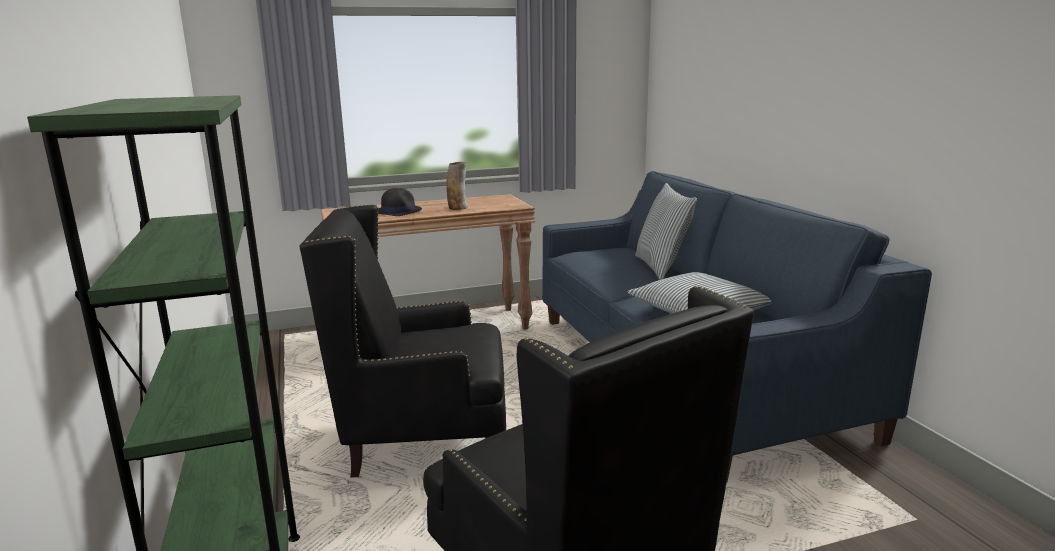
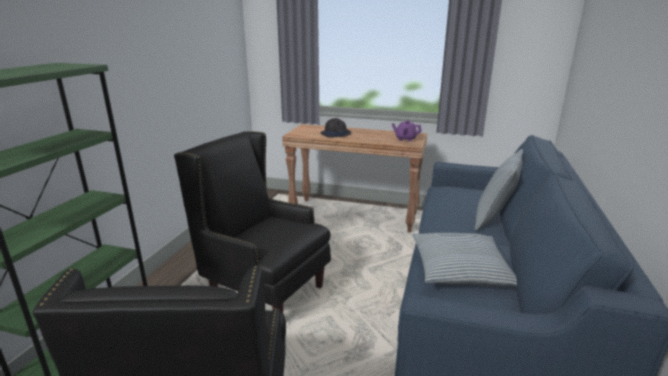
camera: 35 degrees right, 5 degrees up
(458, 208) = (372, 138): vase -> none
(499, 203) = (405, 139): none -> purple teapot

